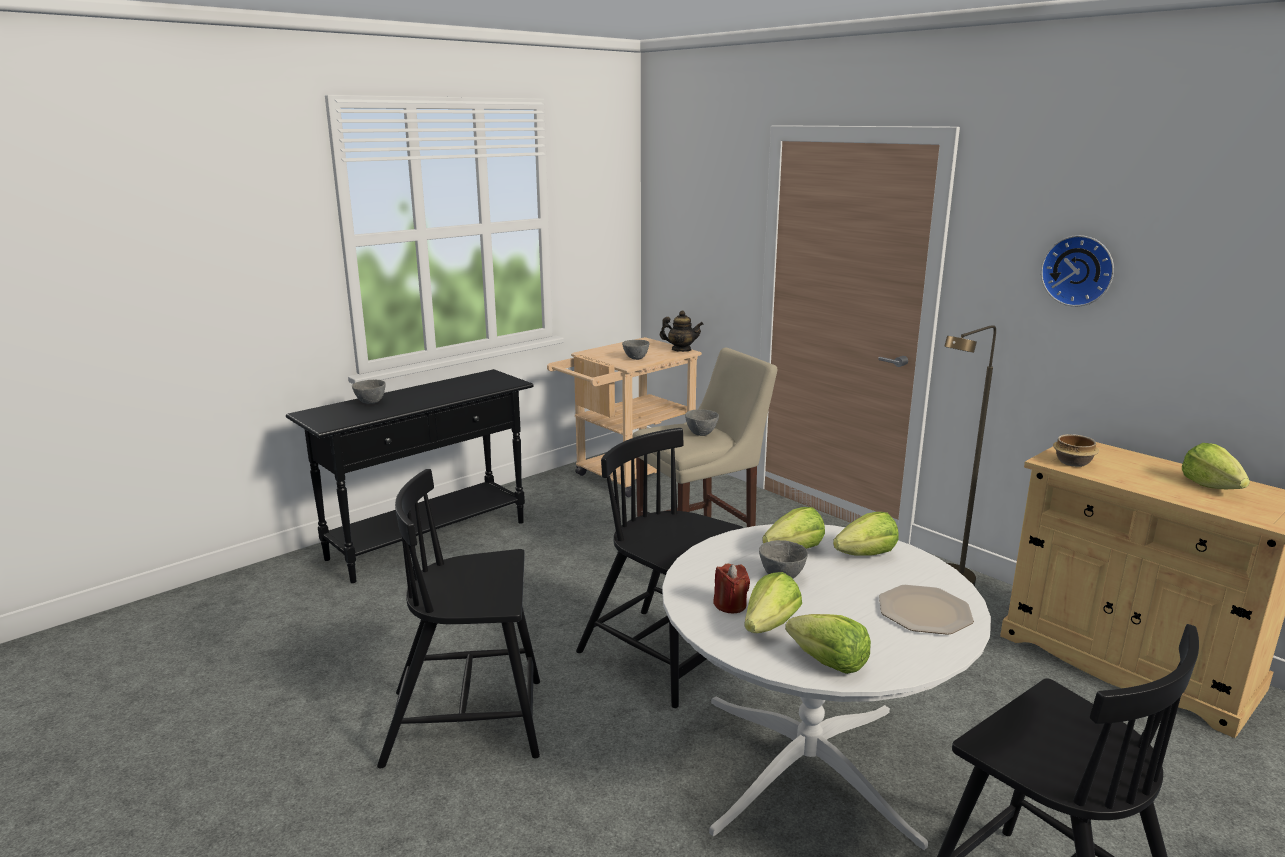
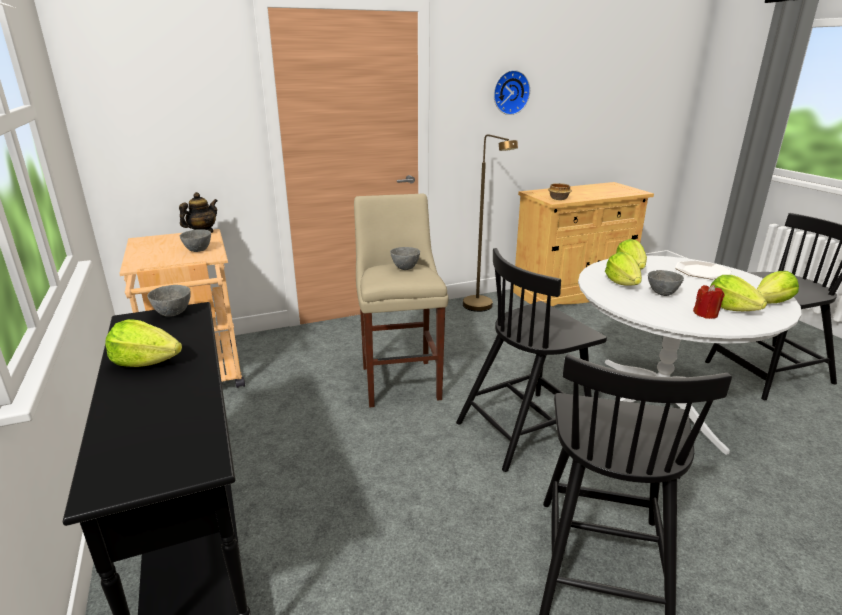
camera: 70 degrees left, 5 degrees up
(371, 403) = (133, 415): grey bowl -> grey bowl (173, 313)
(1210, 486) = (596, 189): lettuce -> lettuce (146, 362)

